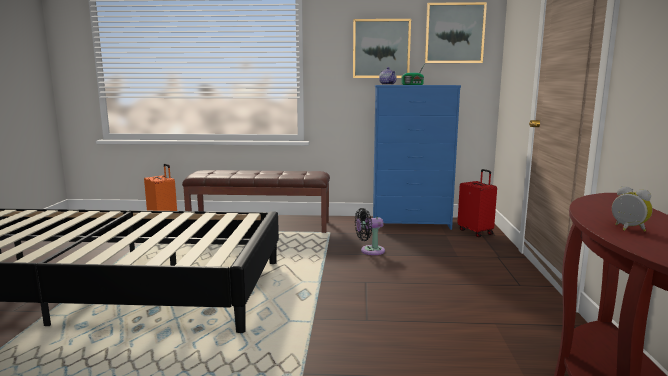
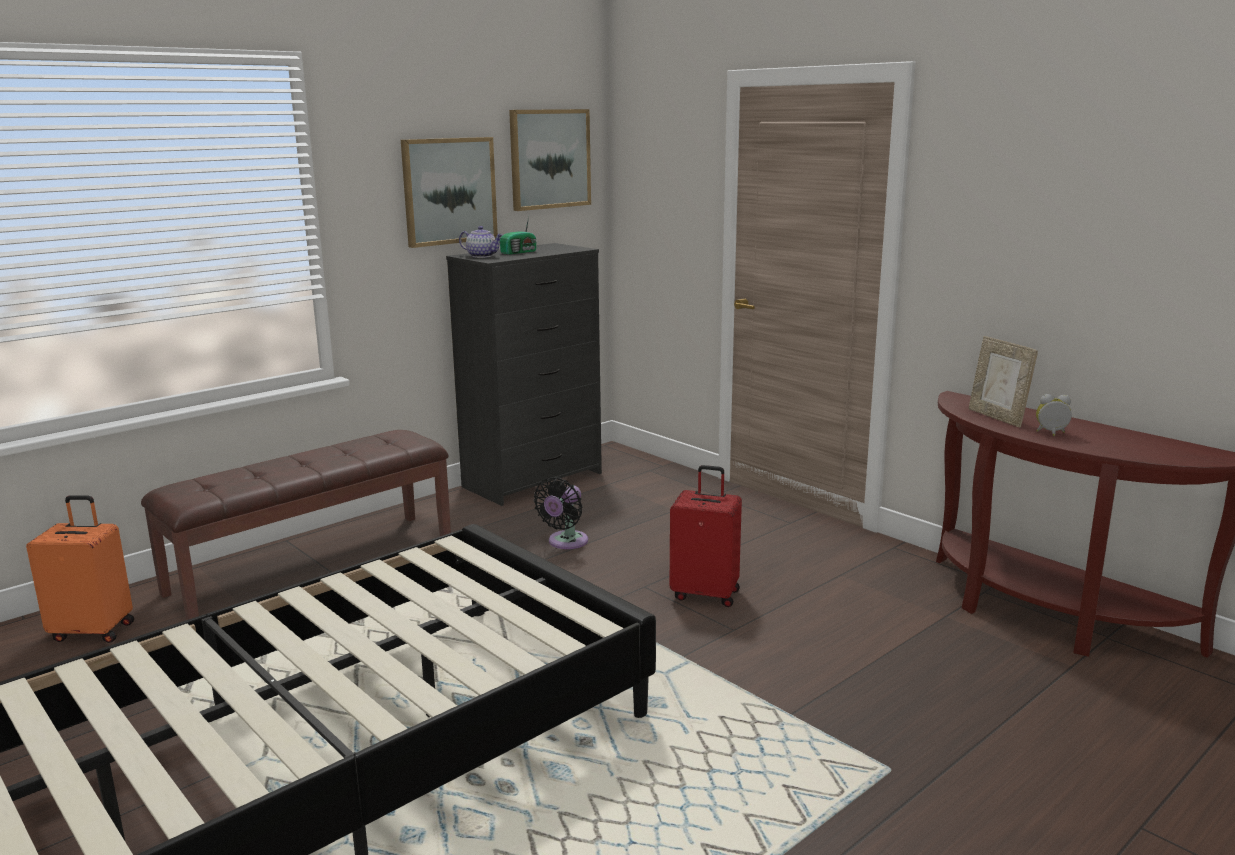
camera: 45 degrees left, 5 degrees up
(411, 223) = (534, 480): blue dresser -> black dresser
(476, 232) = (634, 467): red suitcase -> red suitcase (706, 594)
(607, 211) = (997, 417): none -> picture frame

